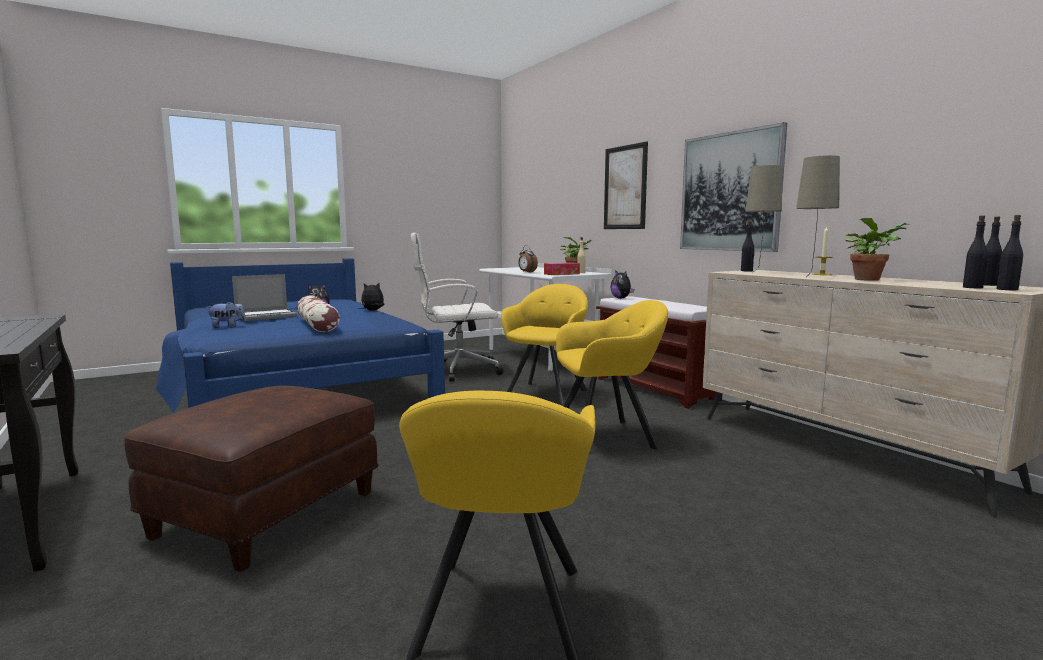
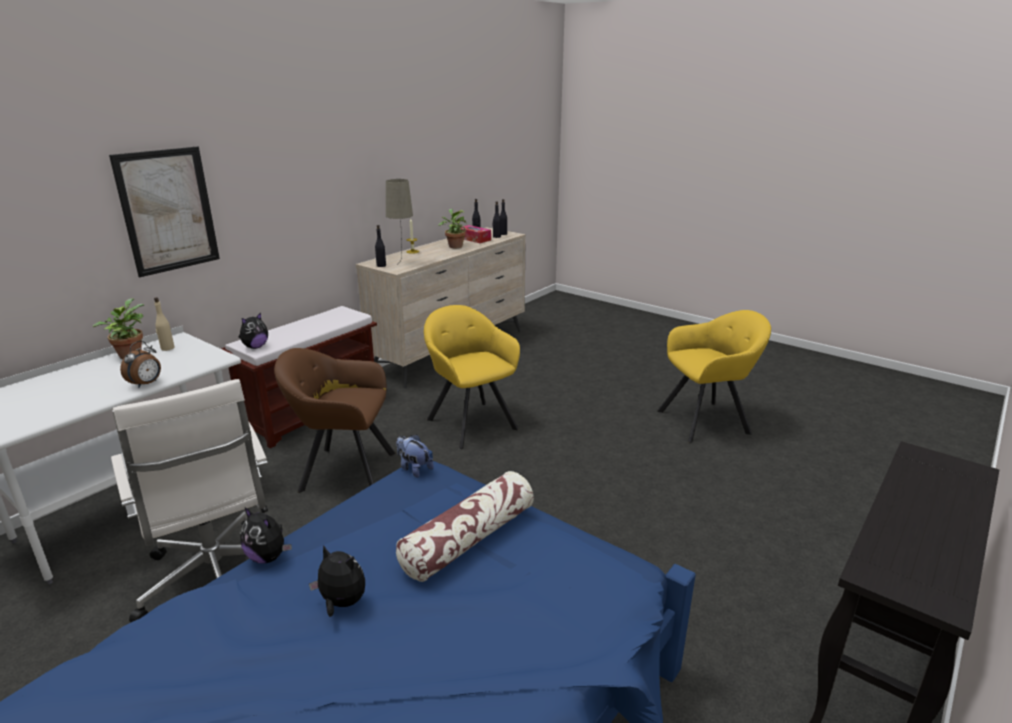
camera: 110 degrees left, 15 degrees up
(227, 327) = (536, 641): plush toy -> plush toy (414, 468)
(267, 316) = (421, 646): laptop -> none
(267, 513) = (716, 528): brown ottoman -> none
(547, 393) = (343, 470): yellow armchair -> brown armchair
(561, 274) = (195, 356): tissue box -> tissue box (474, 239)
(730, 192) = (319, 200): picture -> none
(811, 278) = (449, 254): beige table lamp -> none

